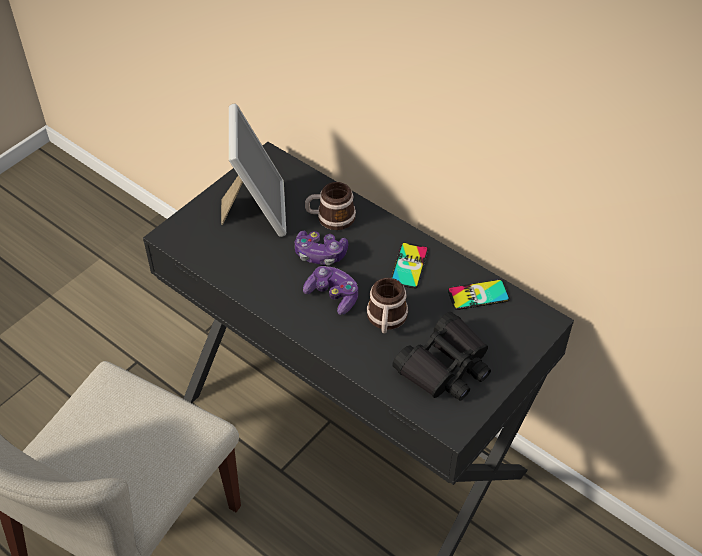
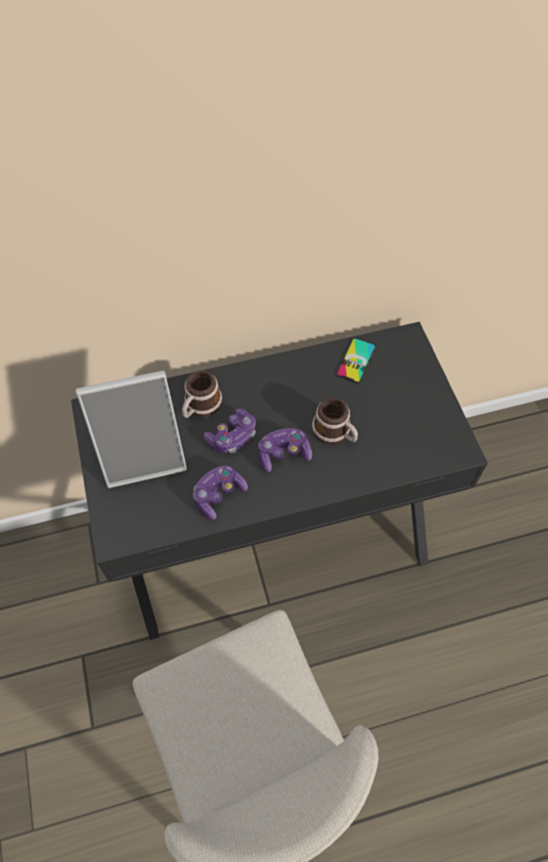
camera: 55 degrees left, 10 degrees up
(256, 210) = (144, 454): picture frame -> picture frame turned 135 degrees clockwise
(258, 275) = (218, 495): none -> game controller
(409, 266) = (294, 385): phone -> none
(445, 367) = (407, 423): black binoculars -> none

